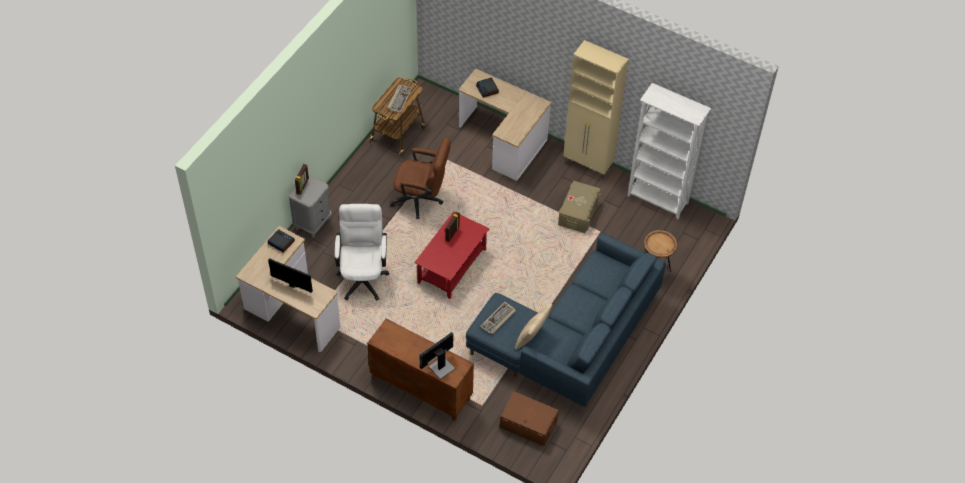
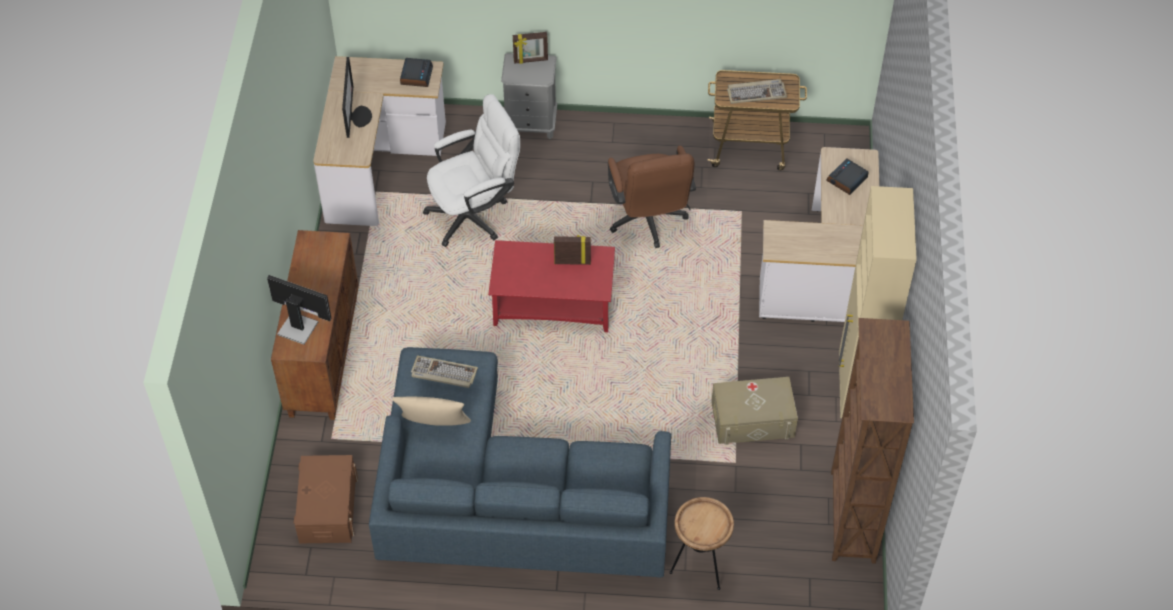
camera: 65 degrees right, 0 degrees up
(657, 200) = (851, 517): white bookcase -> brown bookcase

